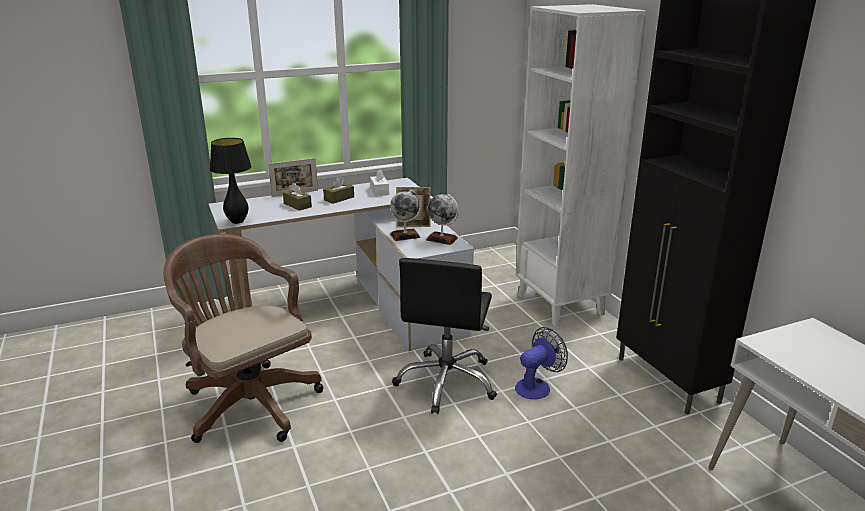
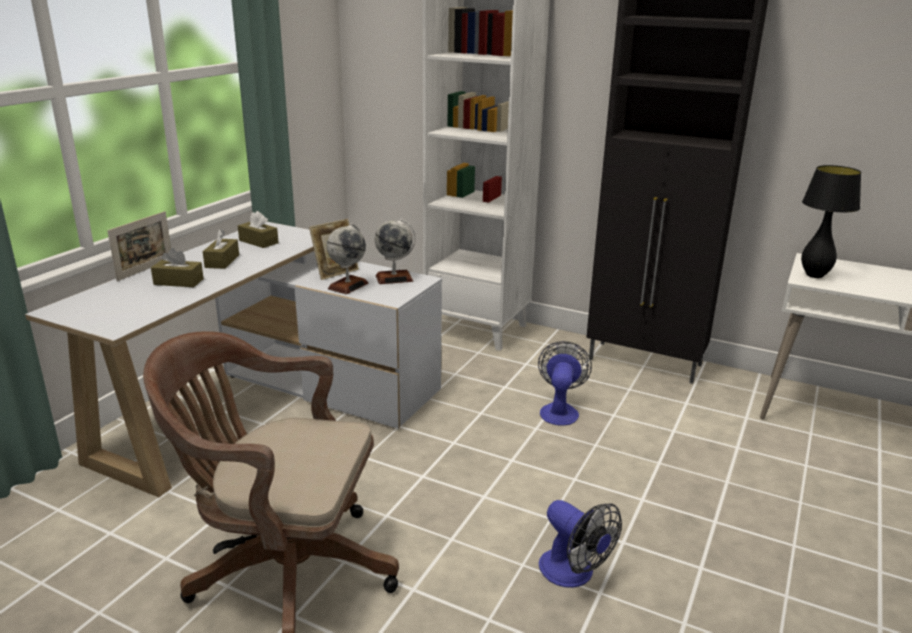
camera: 40 degrees left, 0 degrees up
(237, 221) = (126, 323): black table lamp -> black table lamp (814, 275)
(379, 191) = (258, 242): white tissue box -> brown tissue box
(390, 491) = (573, 574): none -> fan
(447, 382) = (477, 443): black office chair -> none

